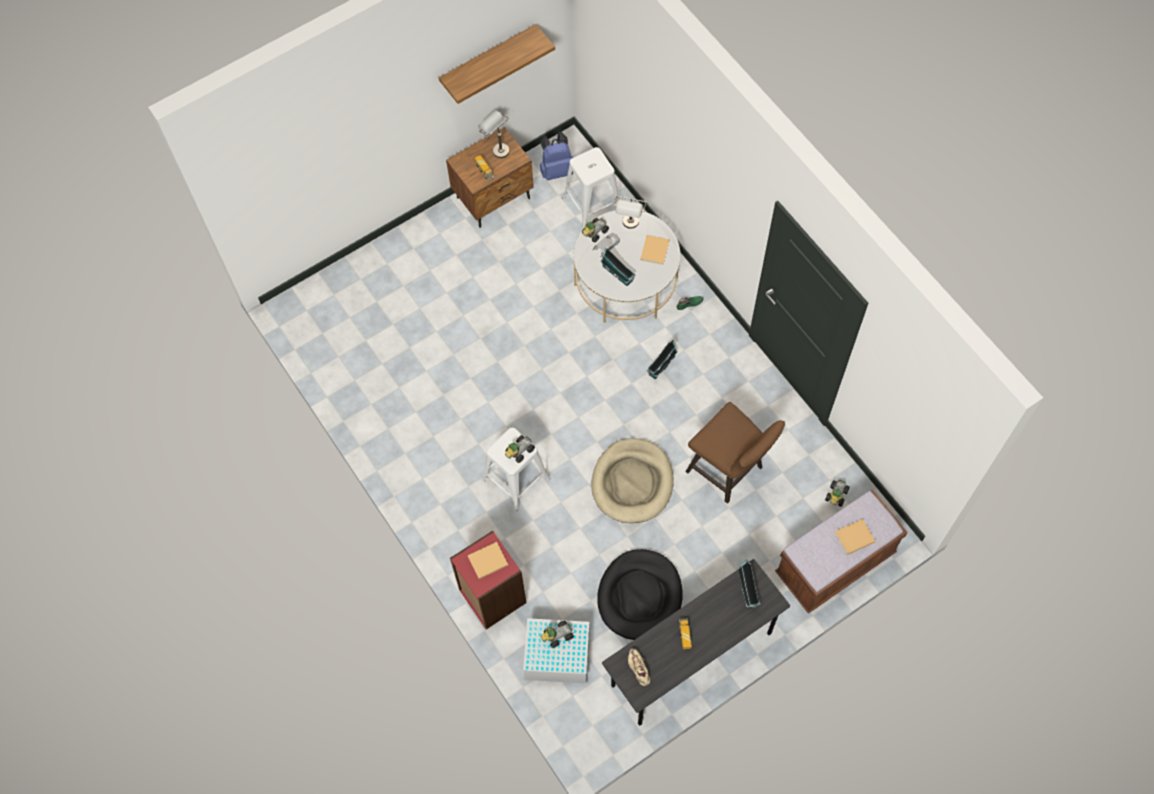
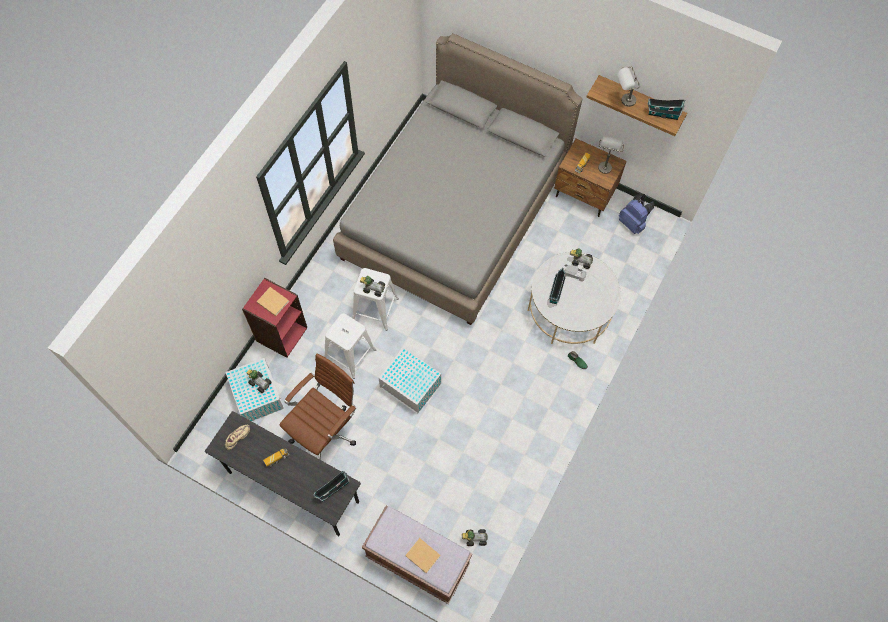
camera: 60 degrees right, 0 degrees up
(439, 339) = (454, 213): none -> grey bed
(592, 203) = (620, 258): white stool -> white stool (350, 354)
(630, 226) = (600, 282): grey table lamp -> grey table lamp (623, 102)
(632, 482) = (411, 386): beige dog bed -> white storage box
(640, 596) = (326, 430): black dog bed -> brown office chair
(655, 249) = (591, 307): beige book -> none
(661, 366) = (514, 364): toy house -> toy house (662, 114)
(729, 472) = (454, 450): brown stool -> none

